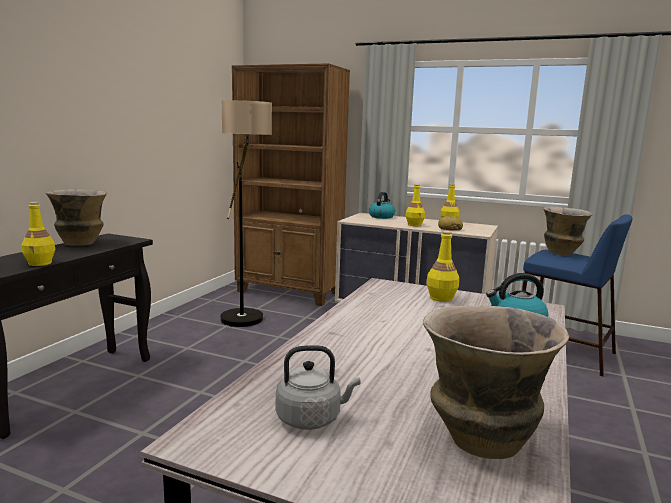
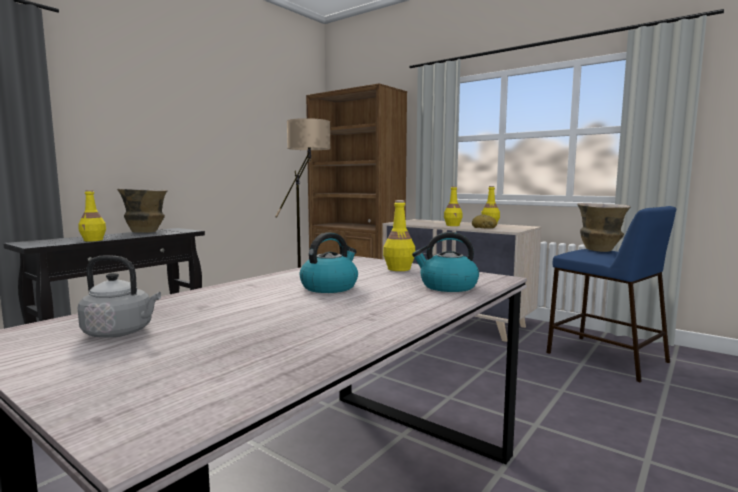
camera: 15 degrees right, 5 degrees down
(381, 216) = (430, 221): kettle -> kettle (329, 287)
(480, 442) = (246, 360): vase -> none

